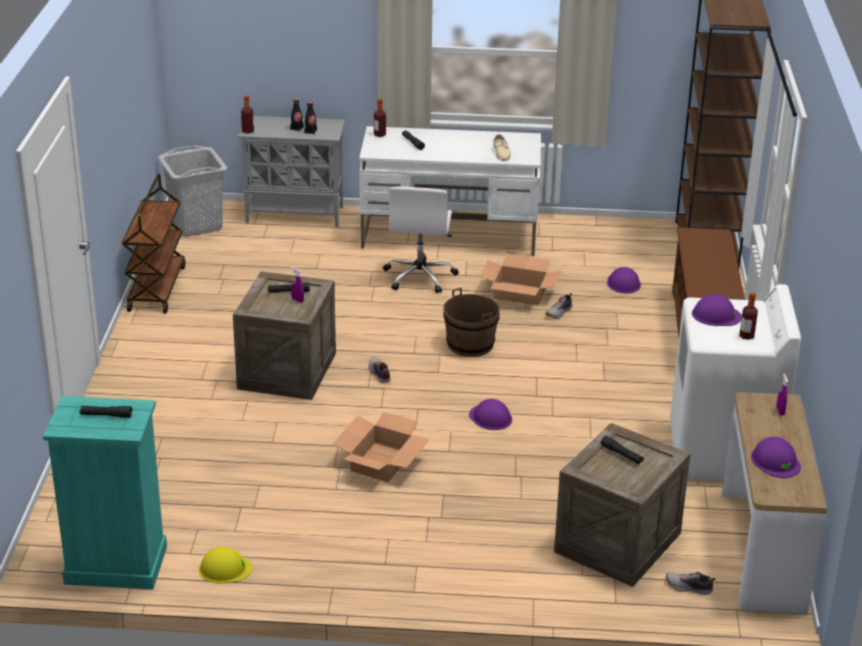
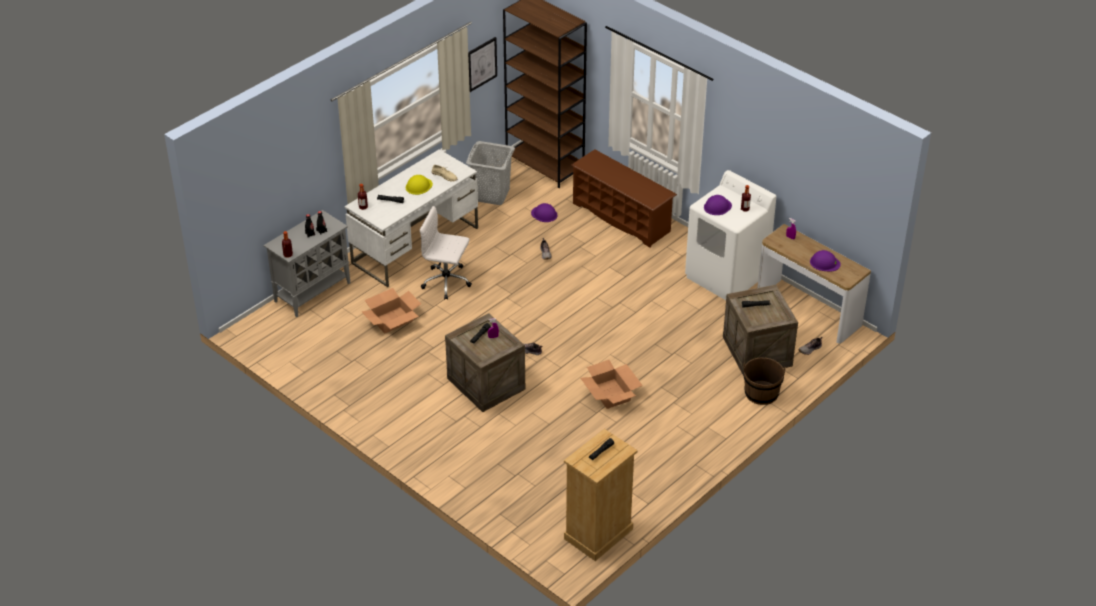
camera: 50 degrees left, 10 degrees up
(115, 565) = (598, 534): turquoise dresser -> beige dresser
(156, 288) = (331, 392): brown cart -> none
(197, 224) = (272, 338): grey laundry basket -> grey laundry basket (491, 194)
(225, 568) = (642, 495): yellow hard hat -> yellow hard hat (418, 186)
(420, 276) = (447, 282): white office chair -> white office chair turned 150 degrees clockwise
(470, 344) = (538, 303): brown bucket -> brown bucket (761, 393)
(490, 417) = (614, 334): purple hard hat -> none
(519, 293) = (509, 256): cardboard box -> cardboard box (392, 320)
(653, 55) = (481, 64): none -> picture

